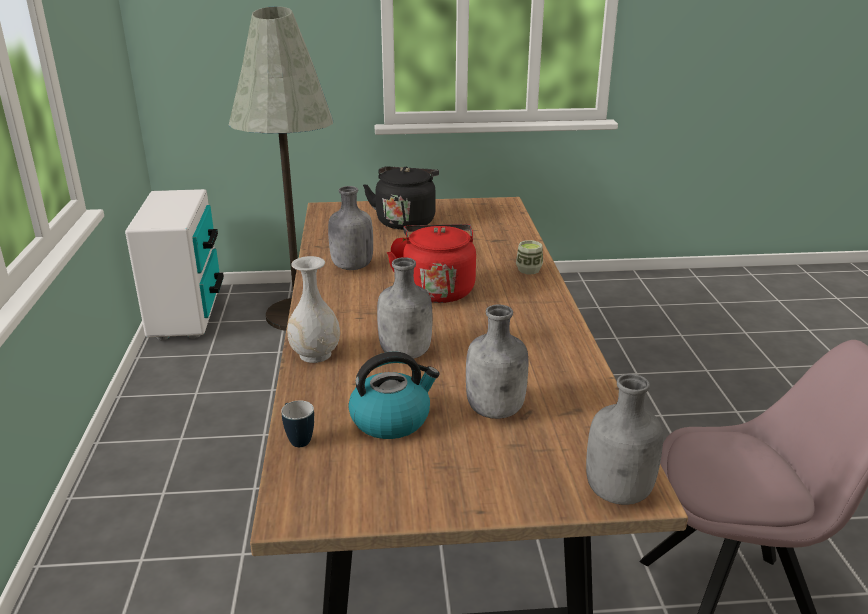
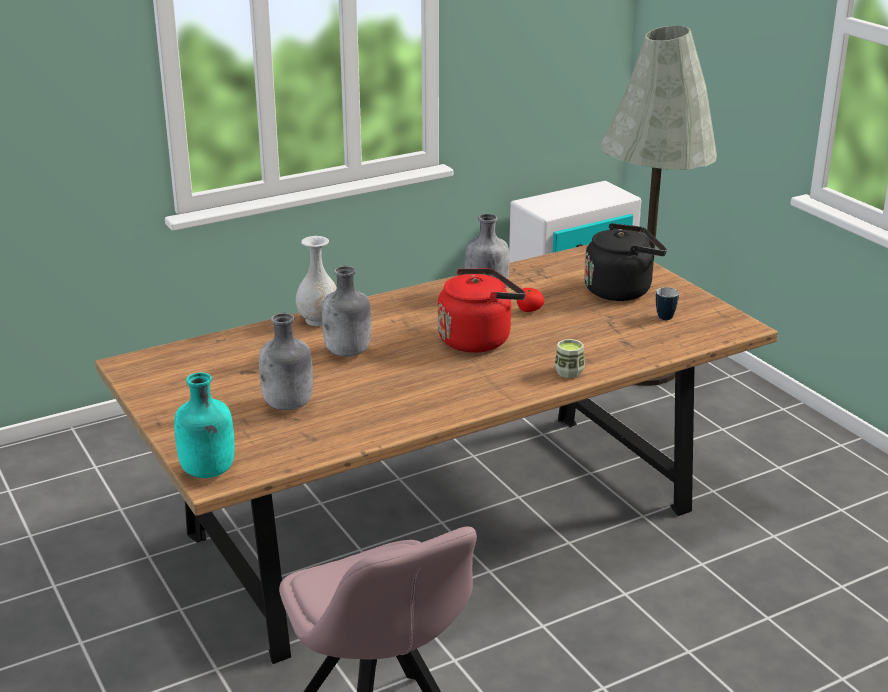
camera: 65 degrees right, 0 degrees up
(297, 439) = (204, 344): mug -> mug (666, 316)
(391, 419) = (248, 369): kettle -> none
(619, 492) = (208, 472): grey bottle -> turquoise bottle

